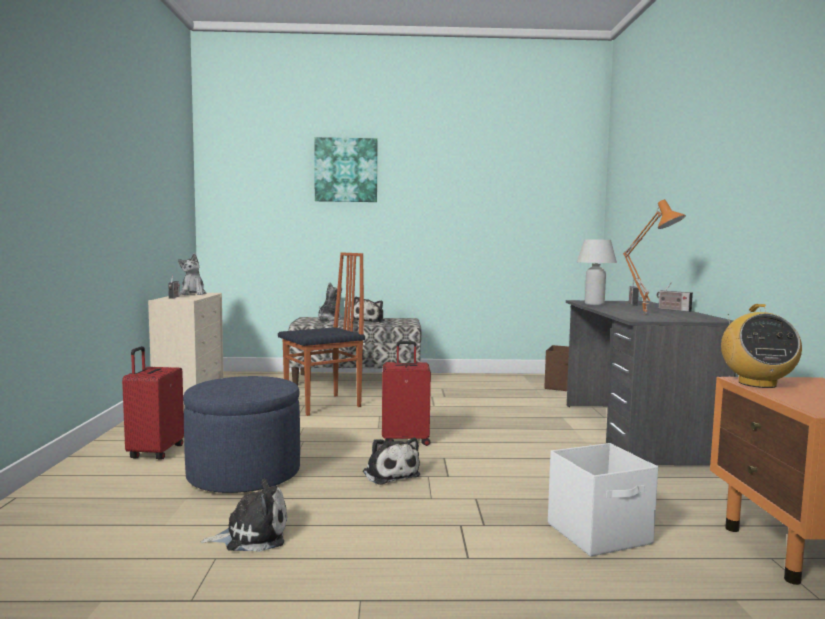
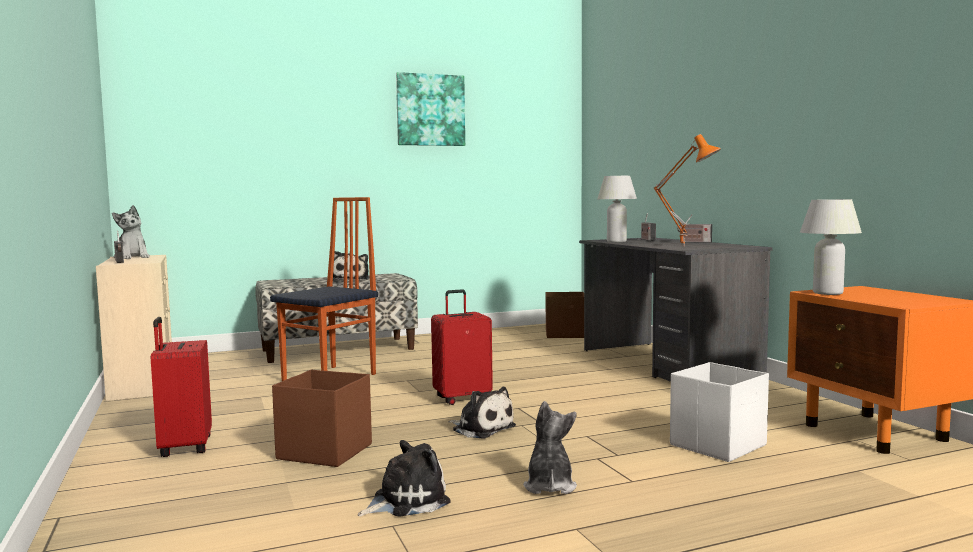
camera: 20 degrees left, 0 degrees up
(244, 474) = (324, 451): blue ottoman -> brown storage box
(329, 319) = (298, 280): plush toy -> plush toy (549, 486)
(346, 170) = (305, 101): picture -> picture (430, 110)
(756, 383) = (827, 293): radio -> white table lamp

